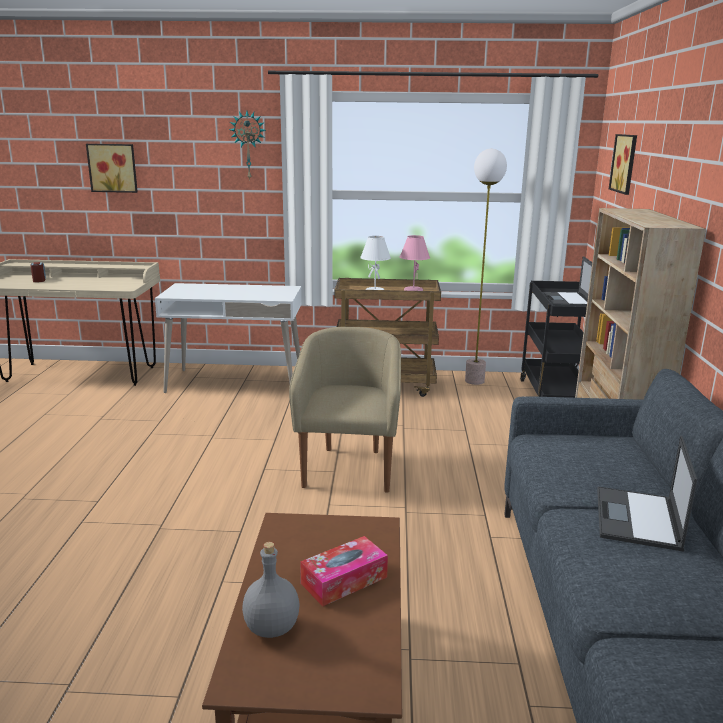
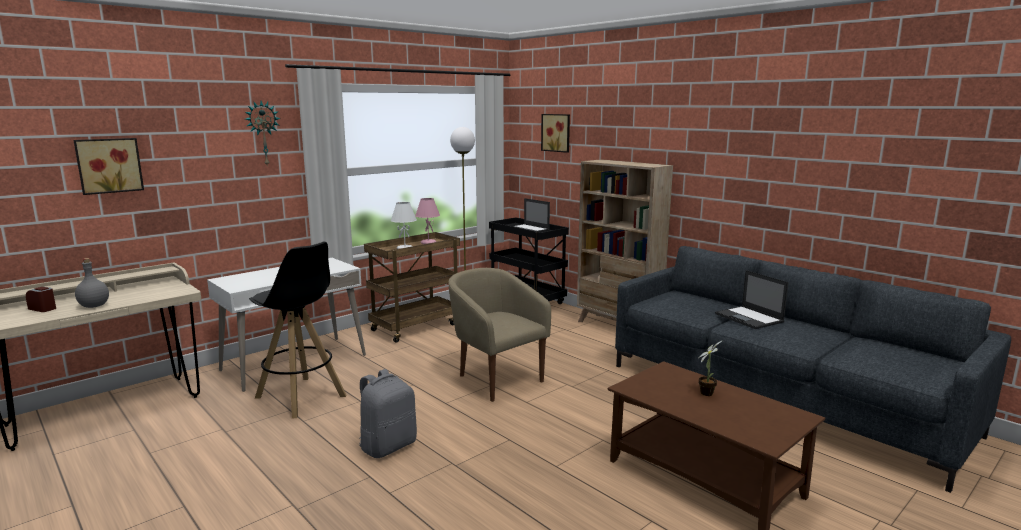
camera: 45 degrees left, 5 degrees down
(154, 483) = (388, 446): none -> grey backpack
(186, 413) = (301, 397): none -> black stool
(273, 628) = (730, 421): grey bottle -> grey bottle (95, 306)
(344, 580) = (707, 392): tissue box -> potted plant

